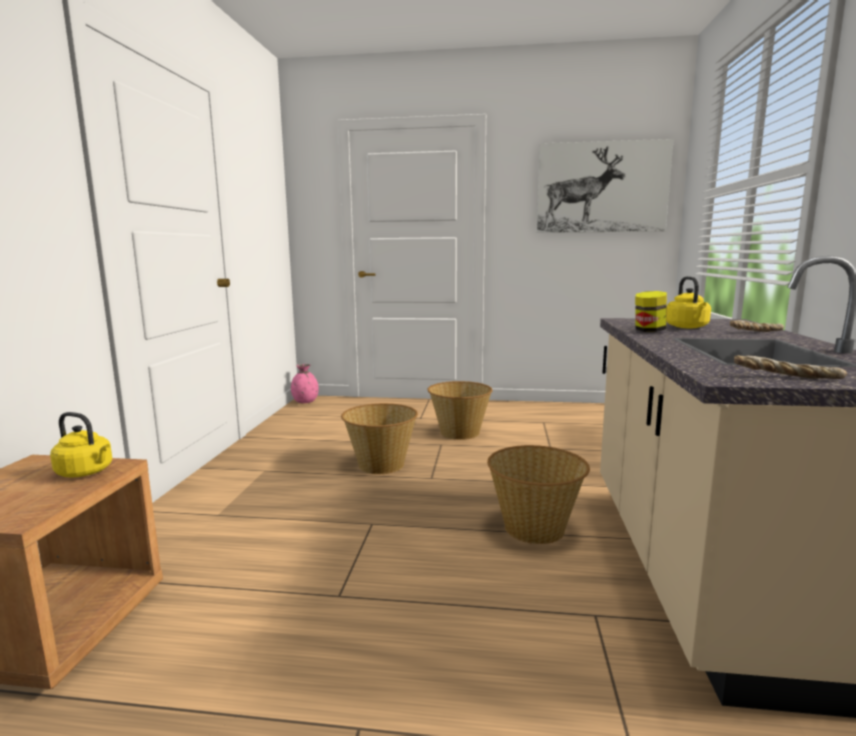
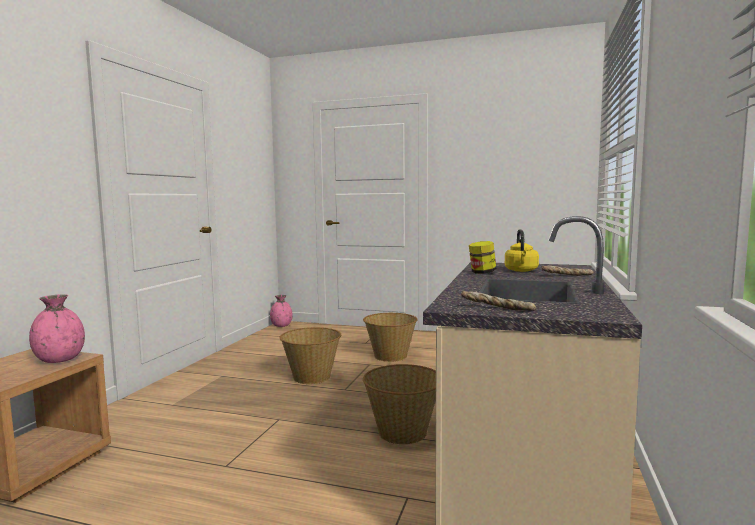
camera: 10 degrees right, 5 degrees down
(87, 472) = (60, 360): yellow kettle -> pink vase
(602, 187) = (525, 150): picture -> none

